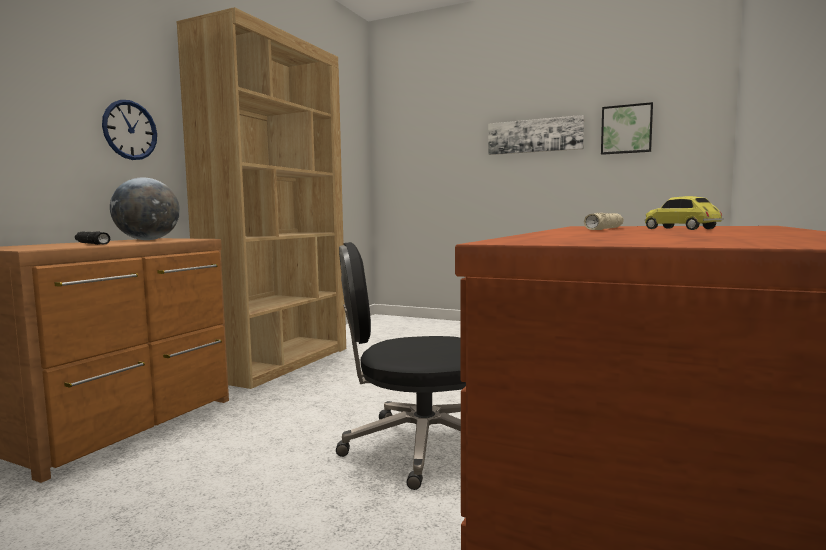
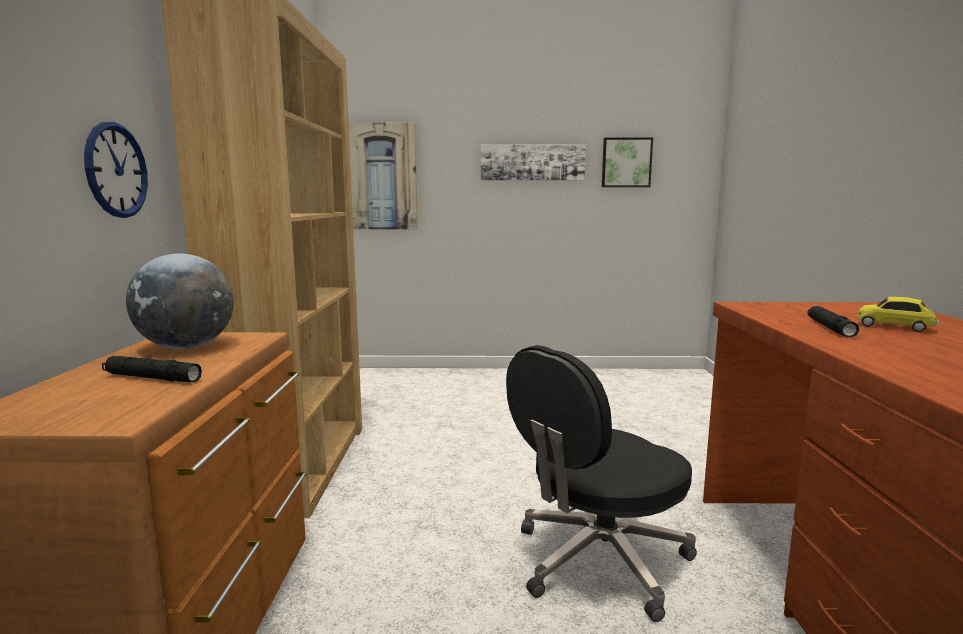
camera: 25 degrees left, 5 degrees up
(411, 157) = (382, 177): none -> picture
(604, 229) = (830, 328): beige flashlight -> black flashlight

